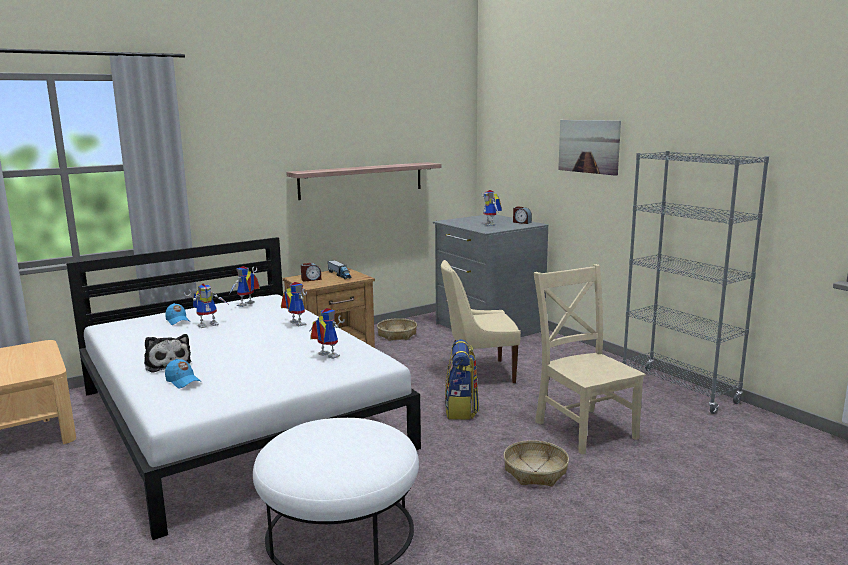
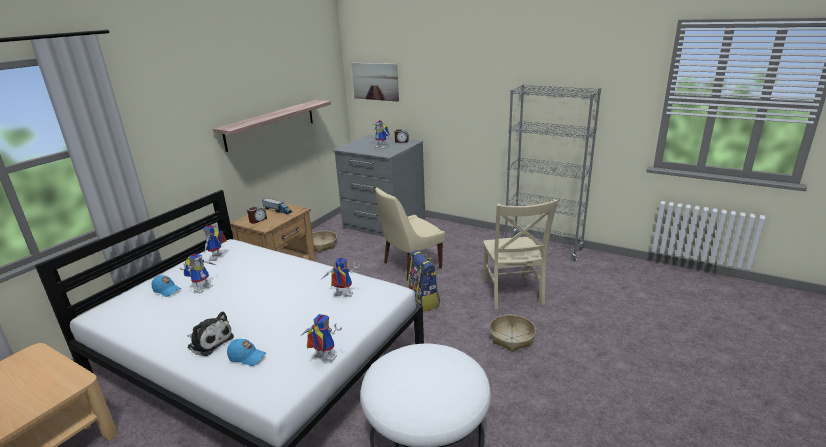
camera: 25 degrees left, 10 degrees up
(294, 324) = (281, 268): toy robot -> toy robot (322, 358)
(583, 428) = (512, 293): beige chair -> beige chair turned 135 degrees counterclockwise
(588, 146) = (453, 80): picture -> picture (375, 81)

